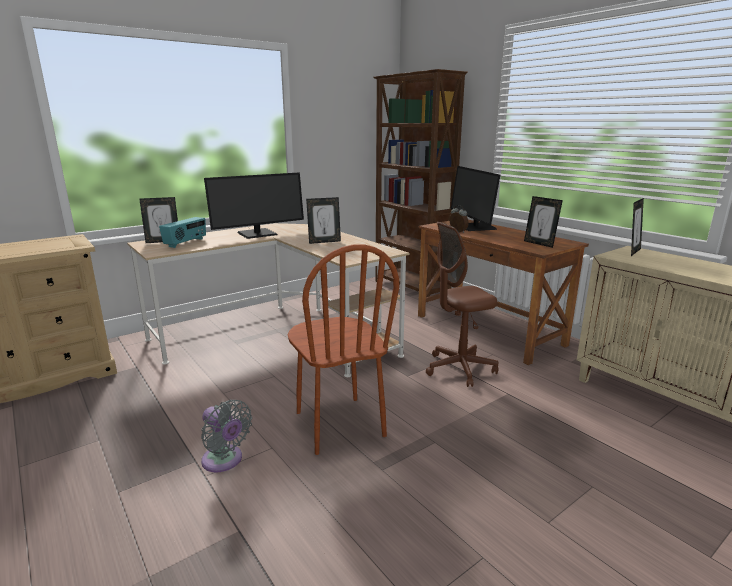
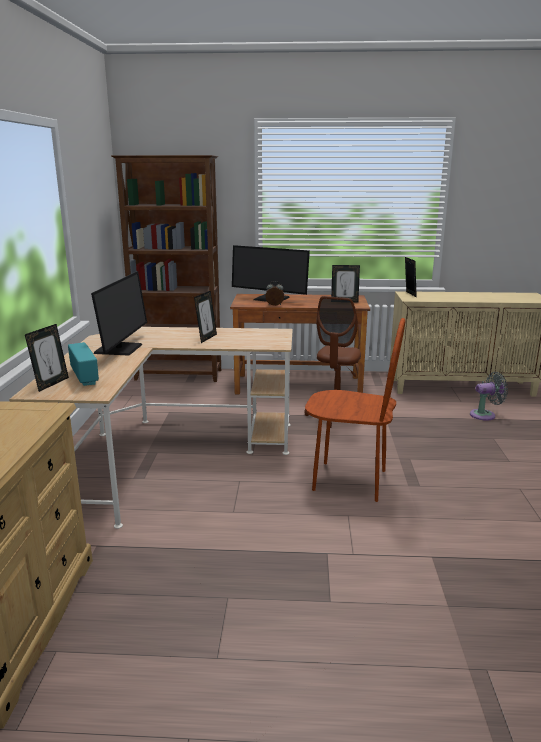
camera: 50 degrees left, 0 degrees up
(224, 461) = (342, 540): grey fan -> grey fan (485, 415)

